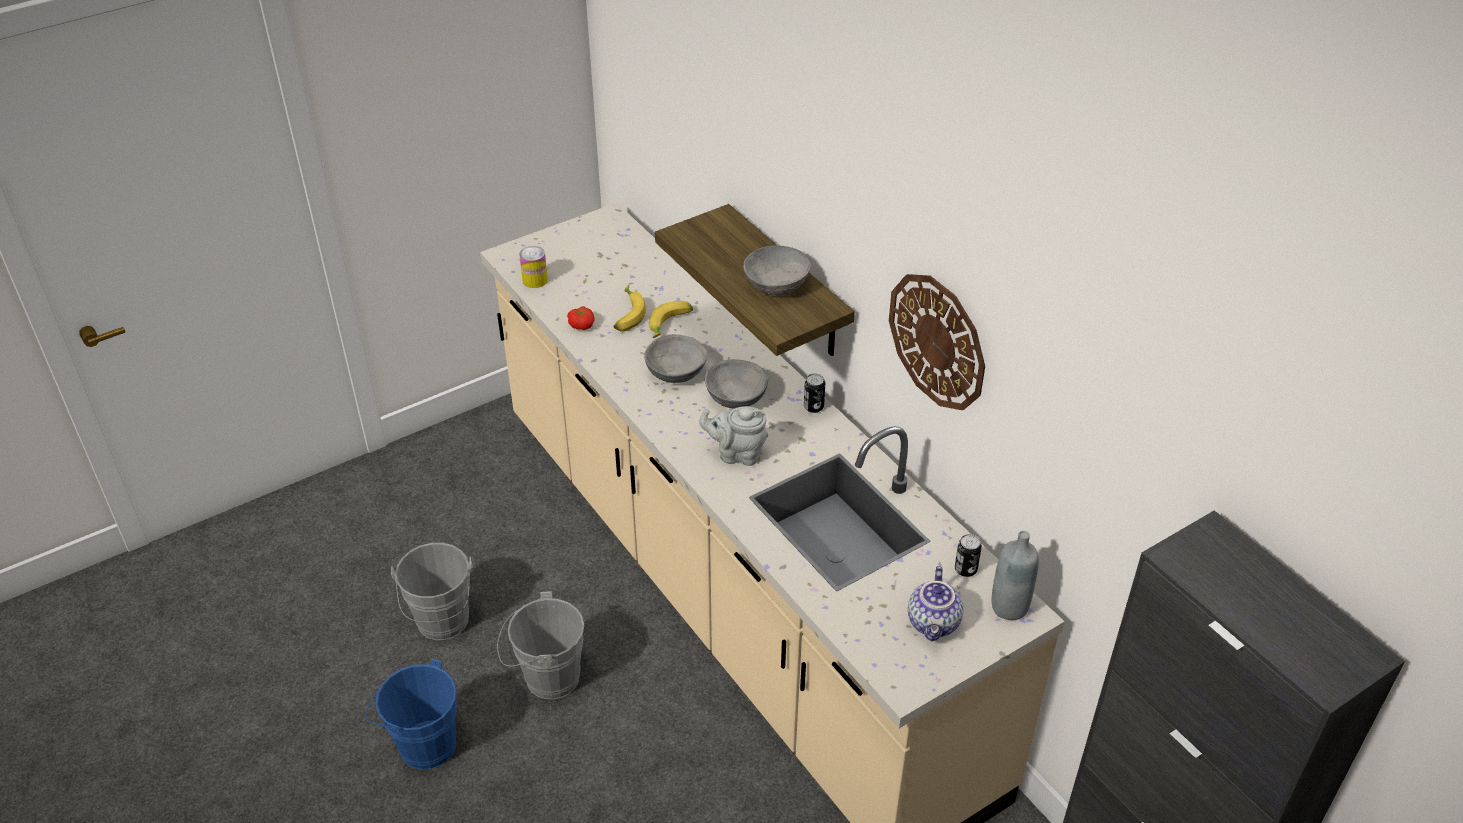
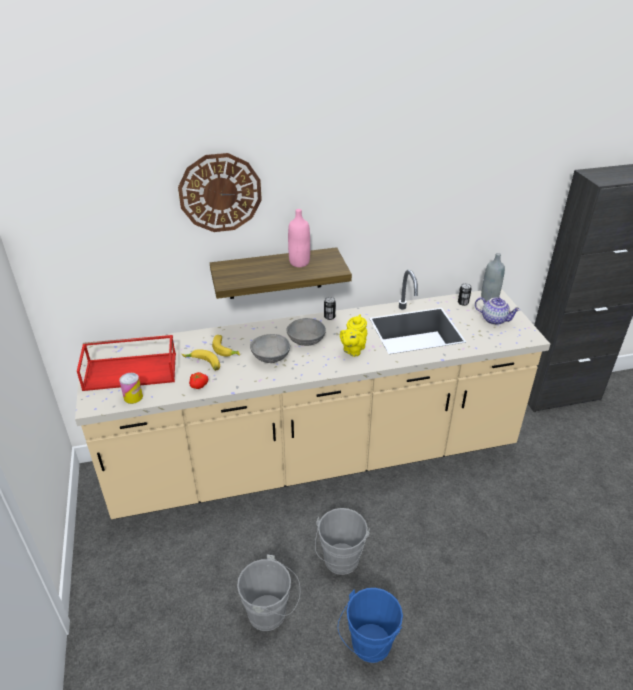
camera: 70 degrees left, 5 degrees down
(584, 260) = (131, 371): none -> red tray
(737, 454) = (353, 350): grey teapot -> yellow teapot
(777, 284) = (299, 262): grey bowl -> pink bottle
(937, 341) = (403, 217): wall clock -> wall clock (220, 193)

